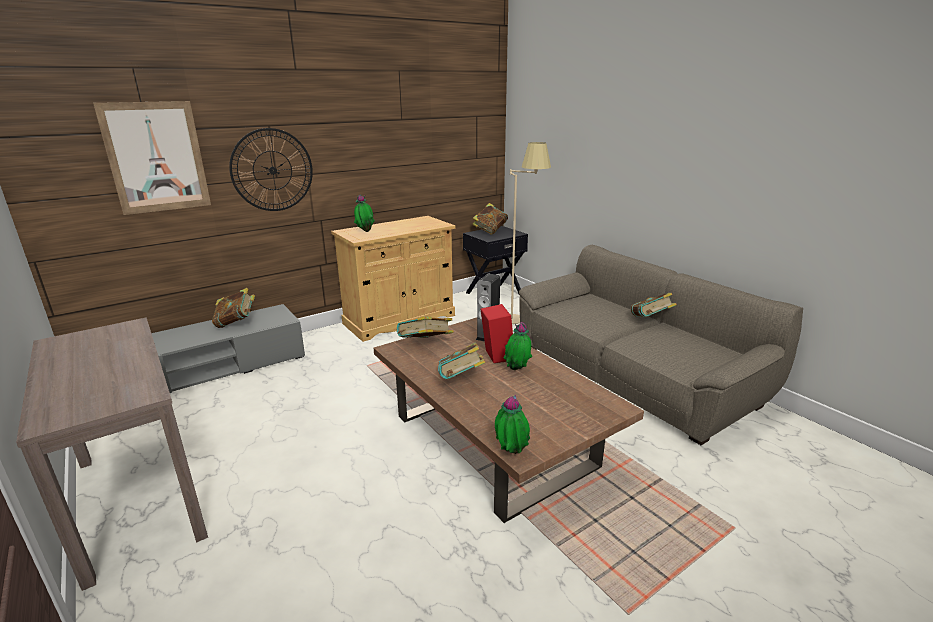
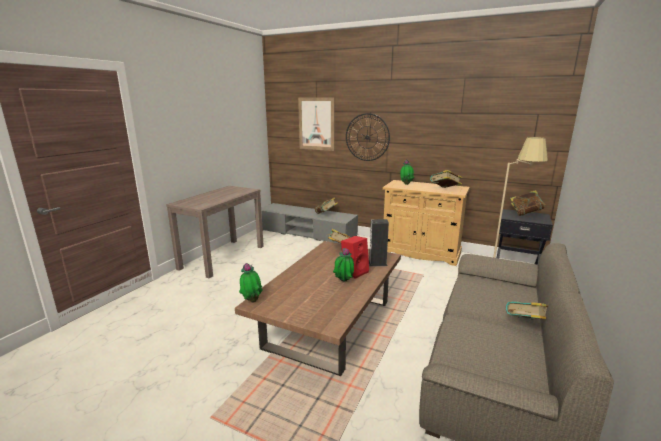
camera: 60 degrees right, 5 degrees down
(461, 380) = (313, 270): book -> book (444, 190)

